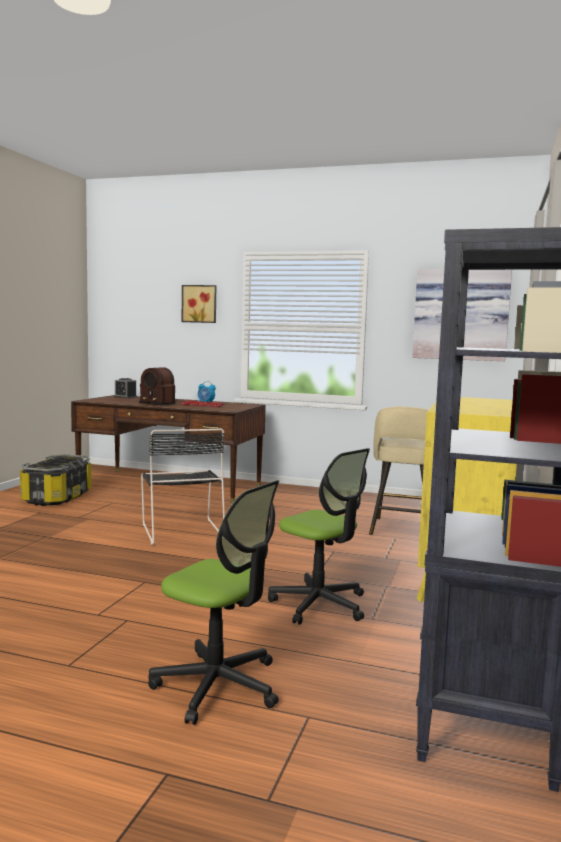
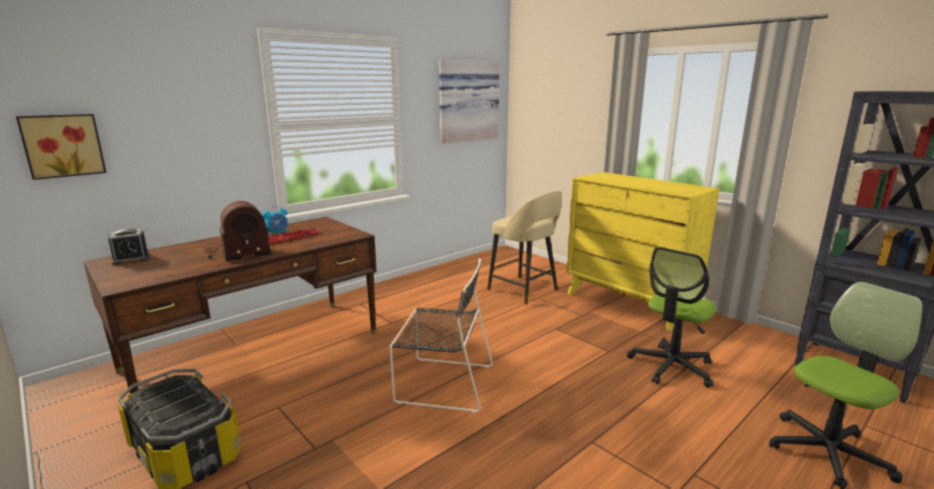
camera: 60 degrees left, 10 degrees up
(200, 304) = (201, 100): picture -> picture (63, 145)
(319, 604) = (671, 367): office chair -> office chair turned 150 degrees clockwise

